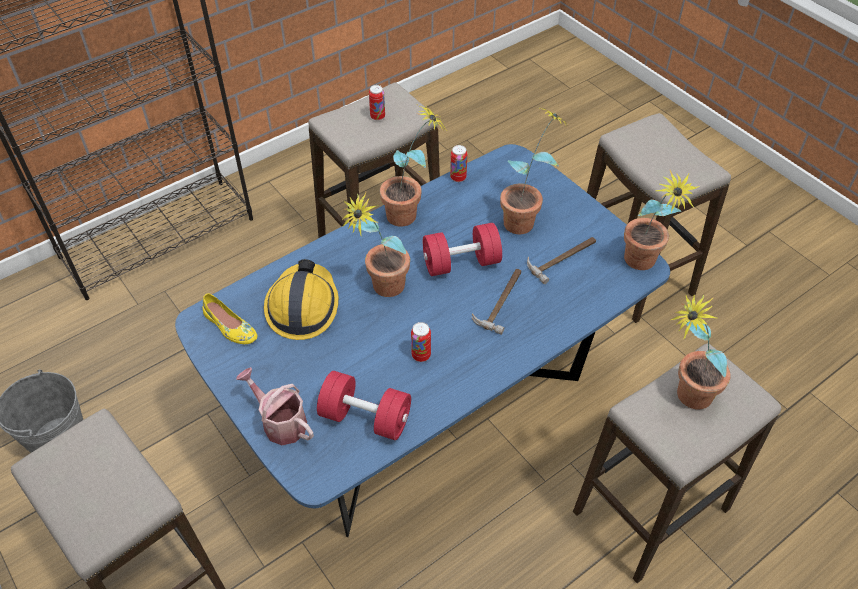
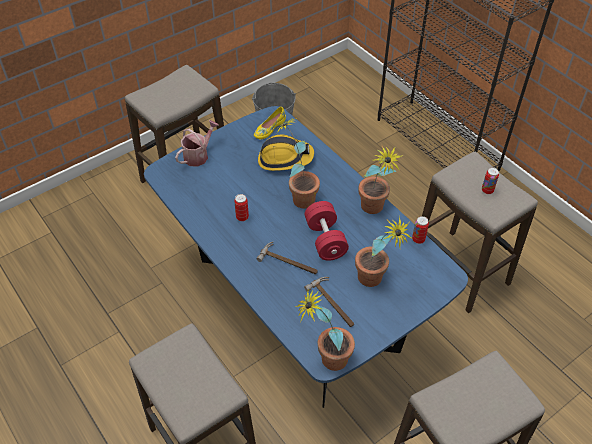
camera: 90 degrees right, 0 degrees up
(365, 417) = (197, 191): red dumbbell -> none
(683, 396) = (196, 370): potted plant -> none

